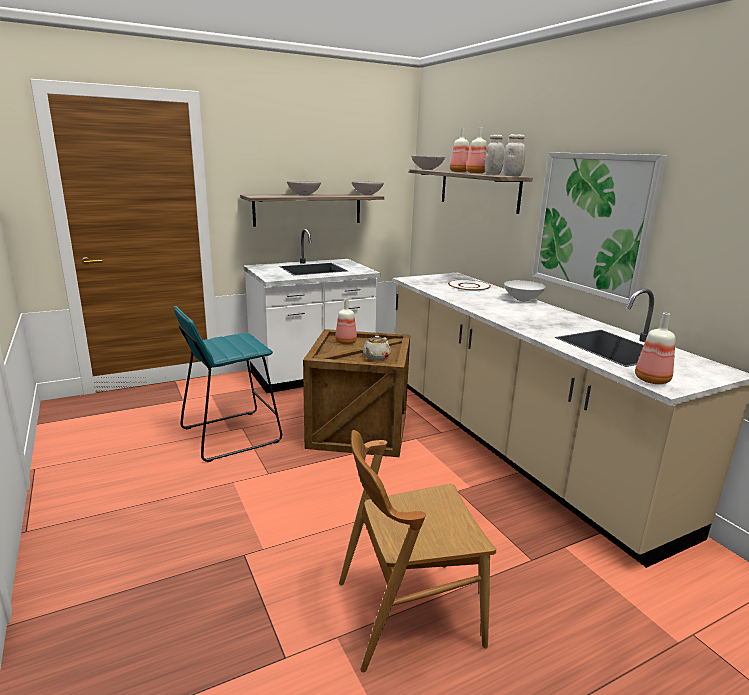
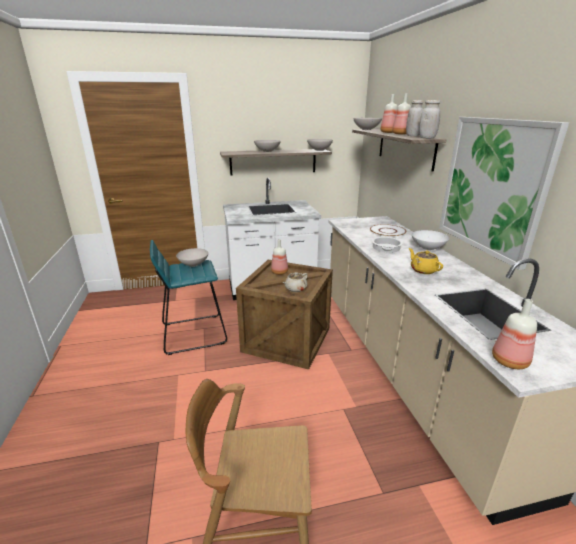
camera: 15 degrees right, 5 degrees up
(232, 338) = (194, 265): none -> white bowl
(477, 300) = (386, 247): none -> cooking pot
(530, 318) = (423, 270): none -> yellow teapot

